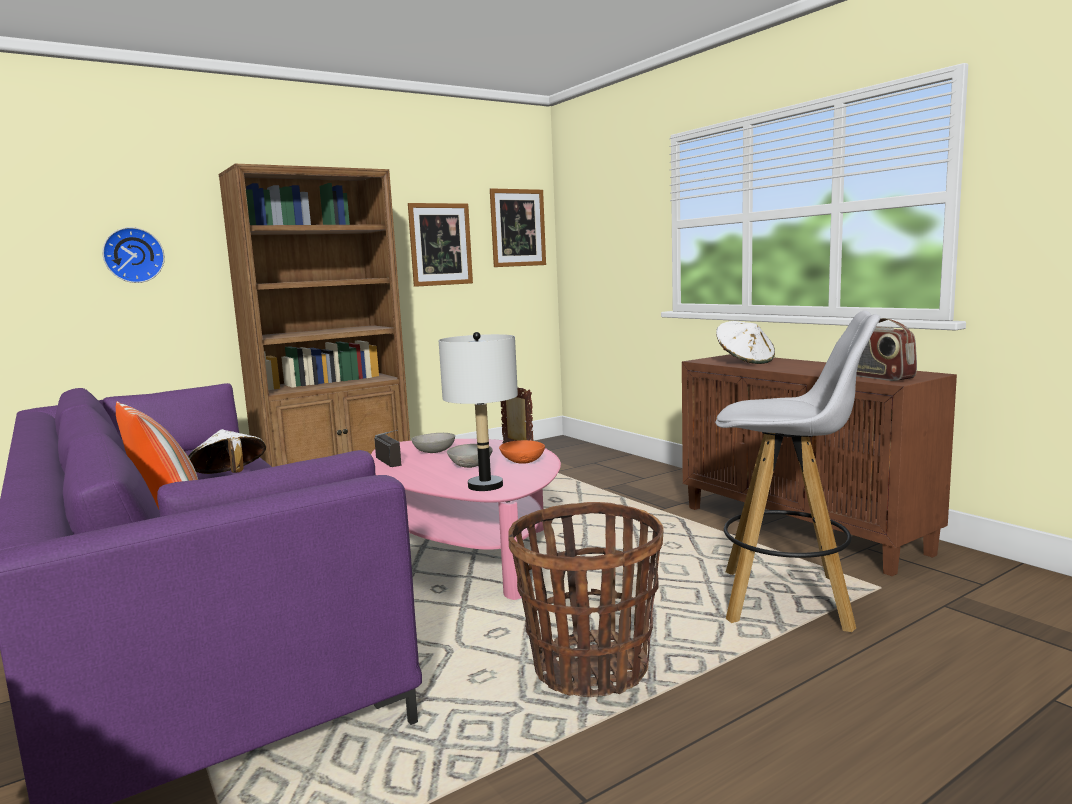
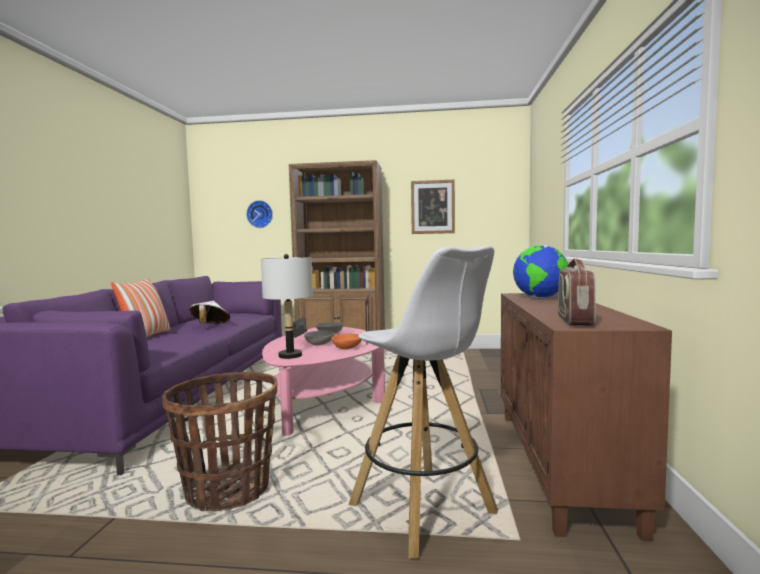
camera: 40 degrees right, 5 degrees down
(517, 228) = (495, 194): picture -> none
(745, 361) = (540, 298): white hat -> globe

